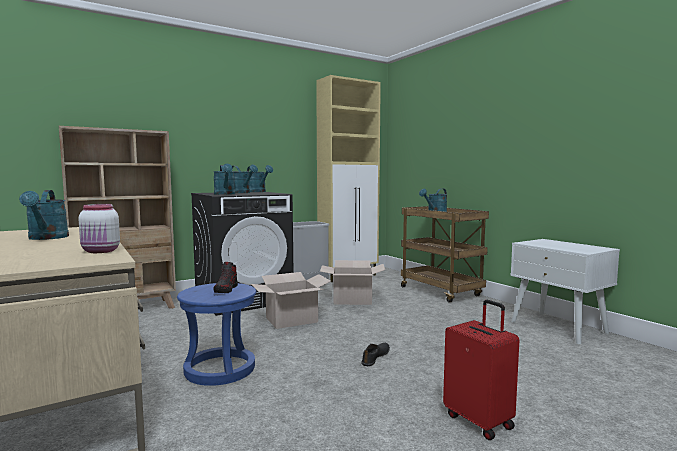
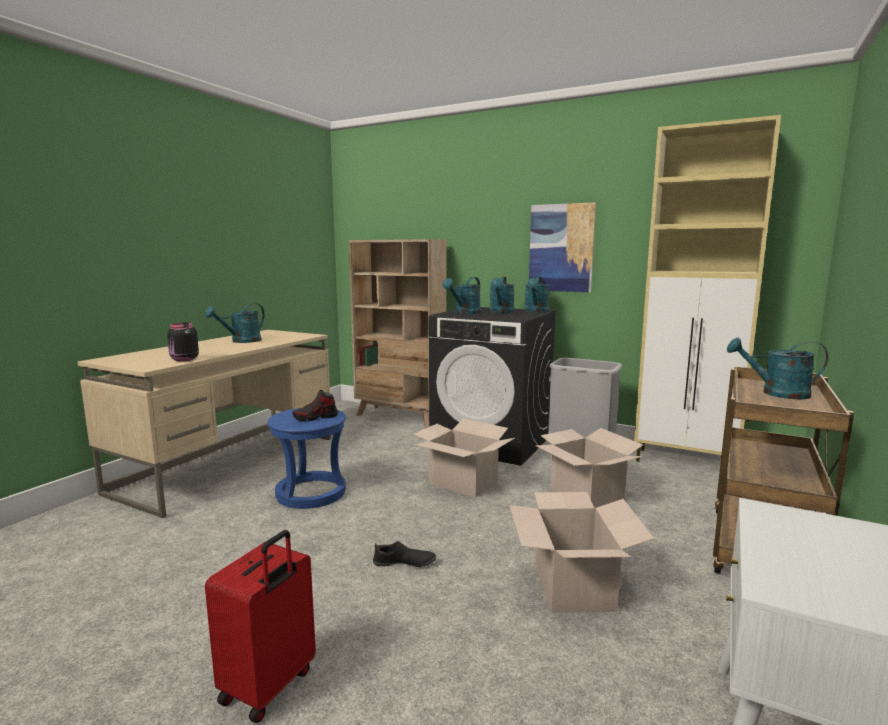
camera: 60 degrees right, 5 degrees up
(101, 251) = (184, 359): white jar -> black jar
(259, 146) = (561, 248): none -> picture
(439, 326) = (574, 586): none -> cardboard box

